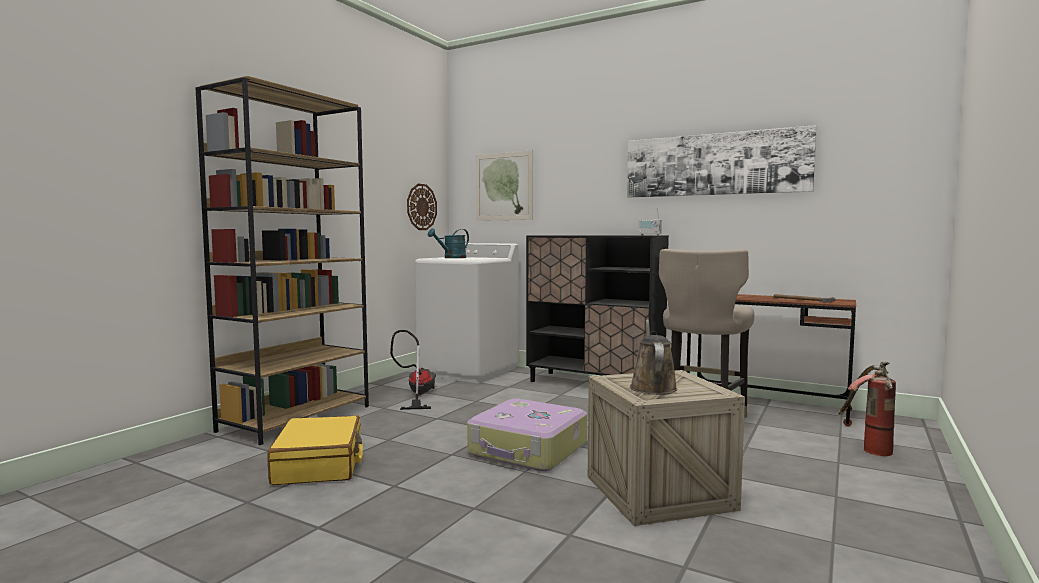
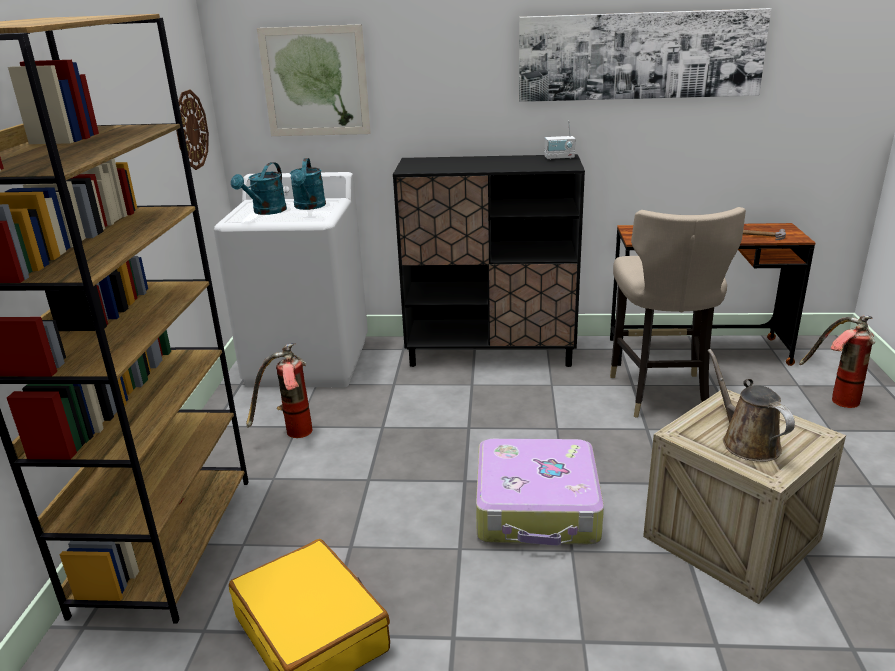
camera: 25 degrees left, 20 degrees up
(417, 395) = (290, 435): vacuum cleaner -> fire extinguisher
(479, 258) = (309, 207): none -> turquoise watering can

